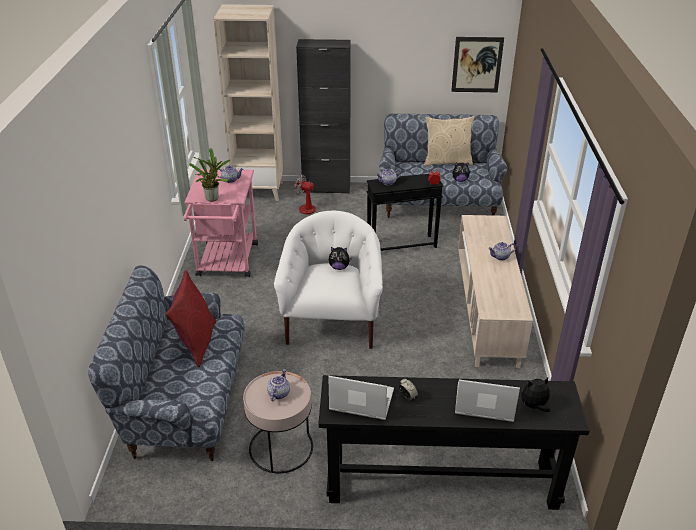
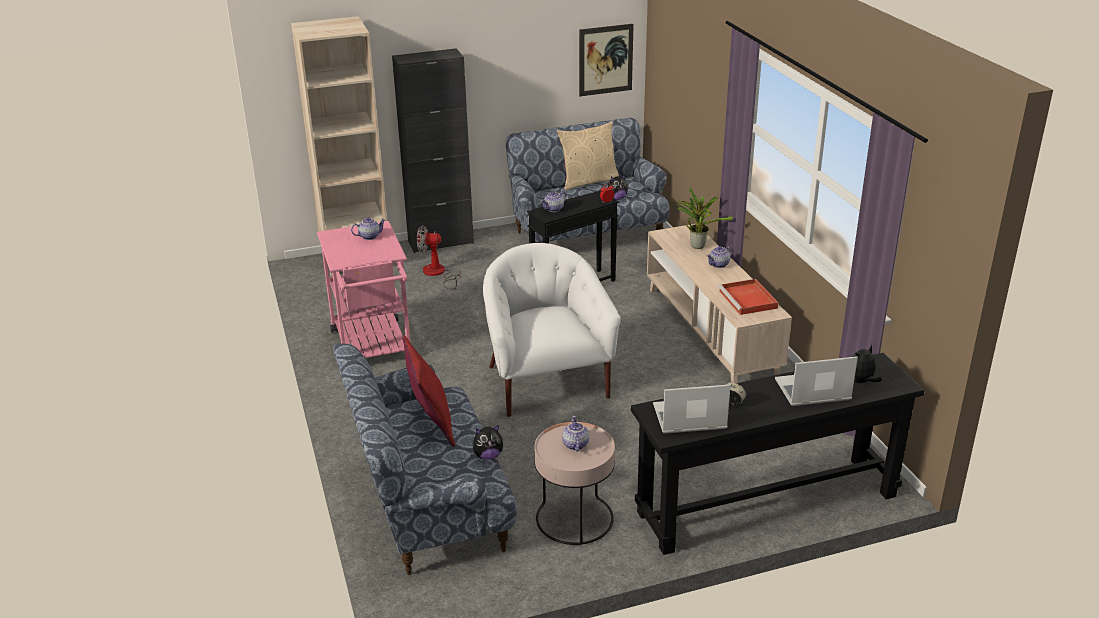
camera: 20 degrees left, 5 degrees down
(213, 198) = (364, 259): potted plant -> potted plant (697, 245)
(339, 267) = (550, 310): plush toy -> plush toy (488, 456)
(505, 295) = (748, 300): none -> red tray

